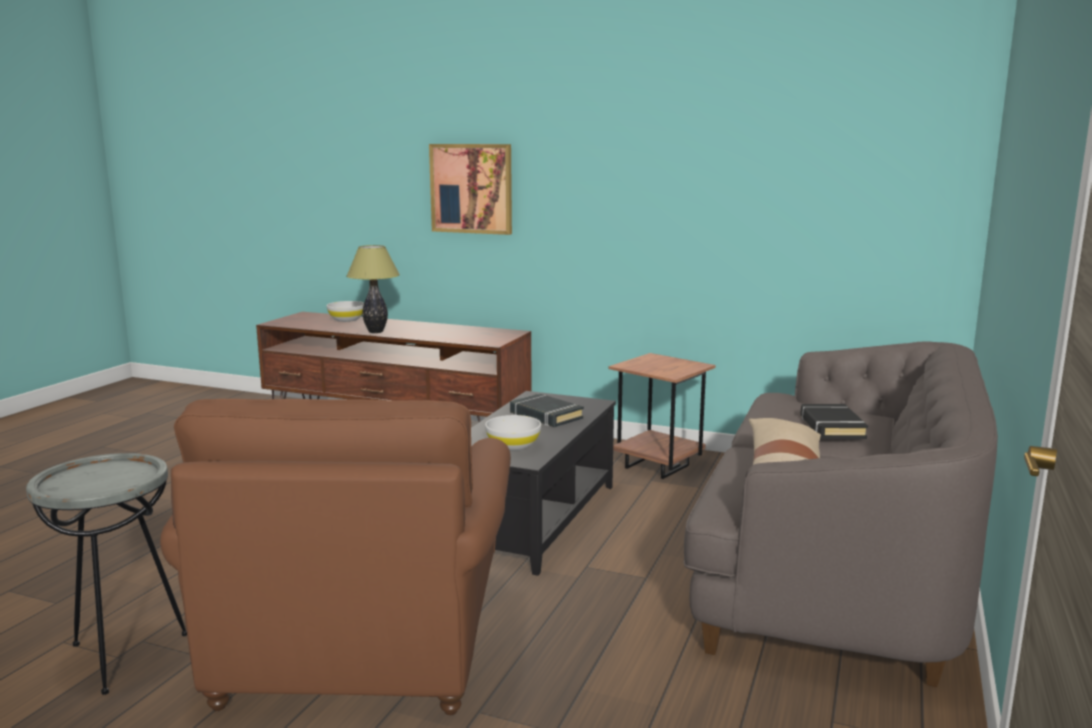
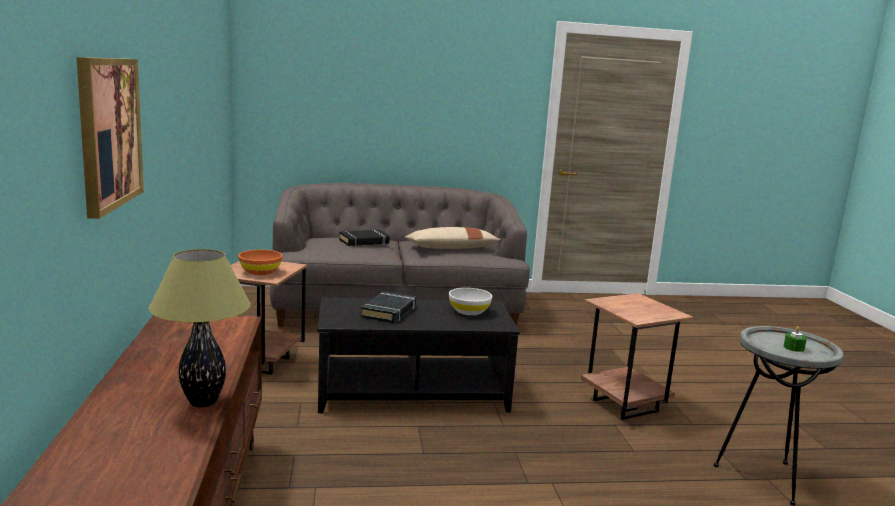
camera: 120 degrees left, 0 degrees up
(92, 477) = (793, 348): none -> green candle
(346, 320) = (87, 463): white bowl -> none
(363, 640) = (625, 405): brown armchair -> brown side table
(650, 364) = (260, 272): none -> orange bowl

